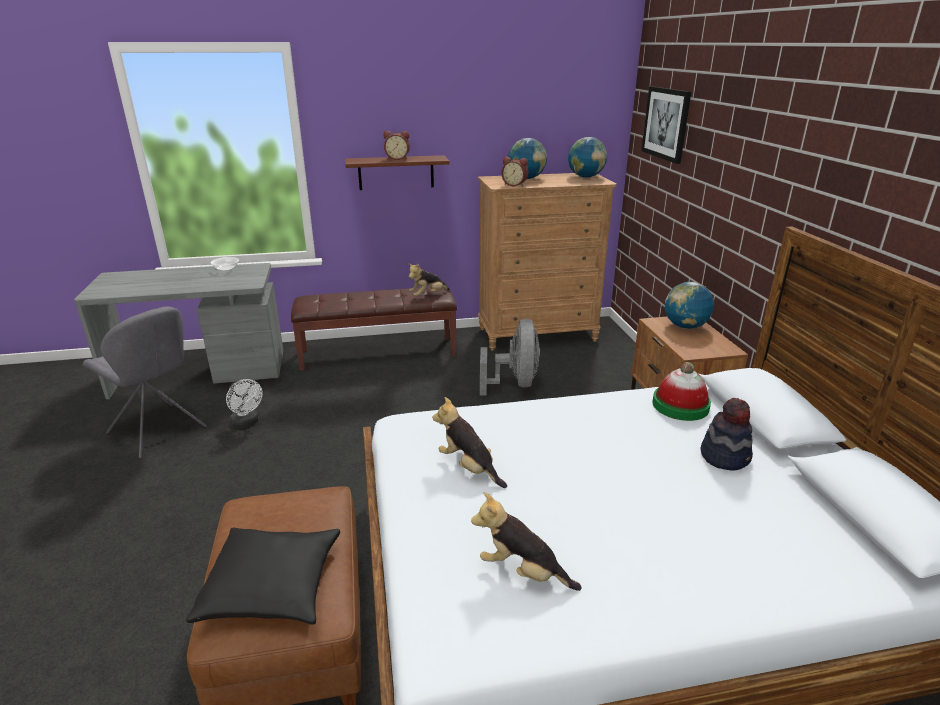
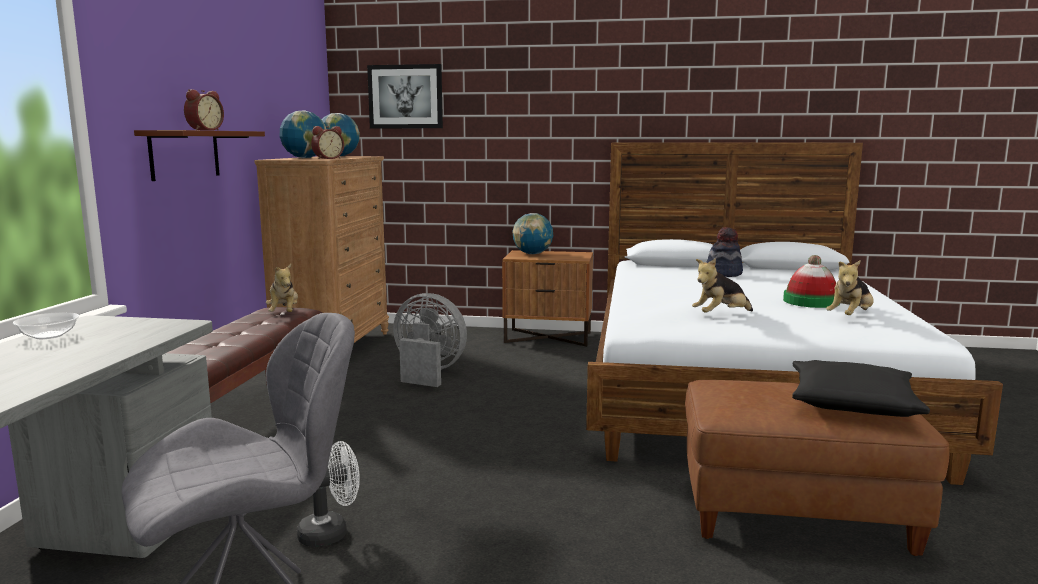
camera: 70 degrees left, 15 degrees down
(680, 405) = (654, 271): hat -> hat (811, 301)

